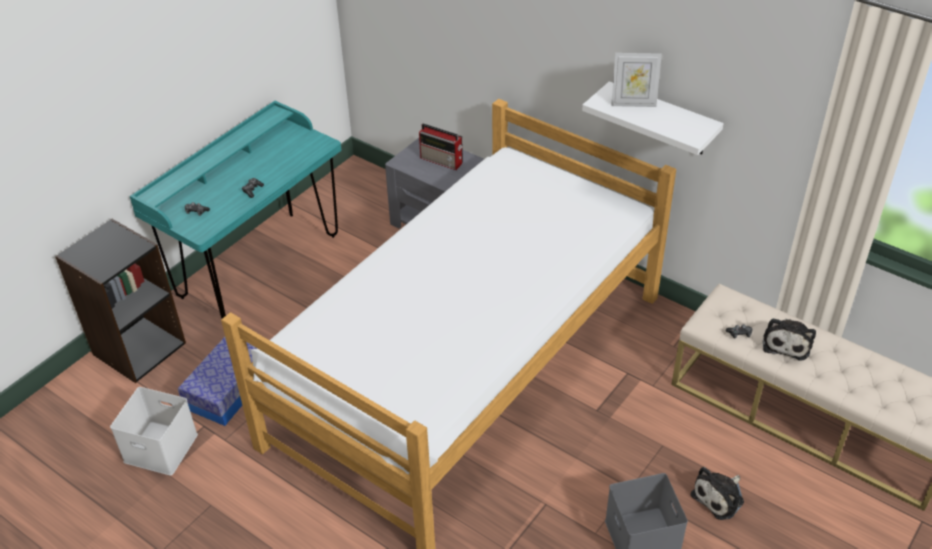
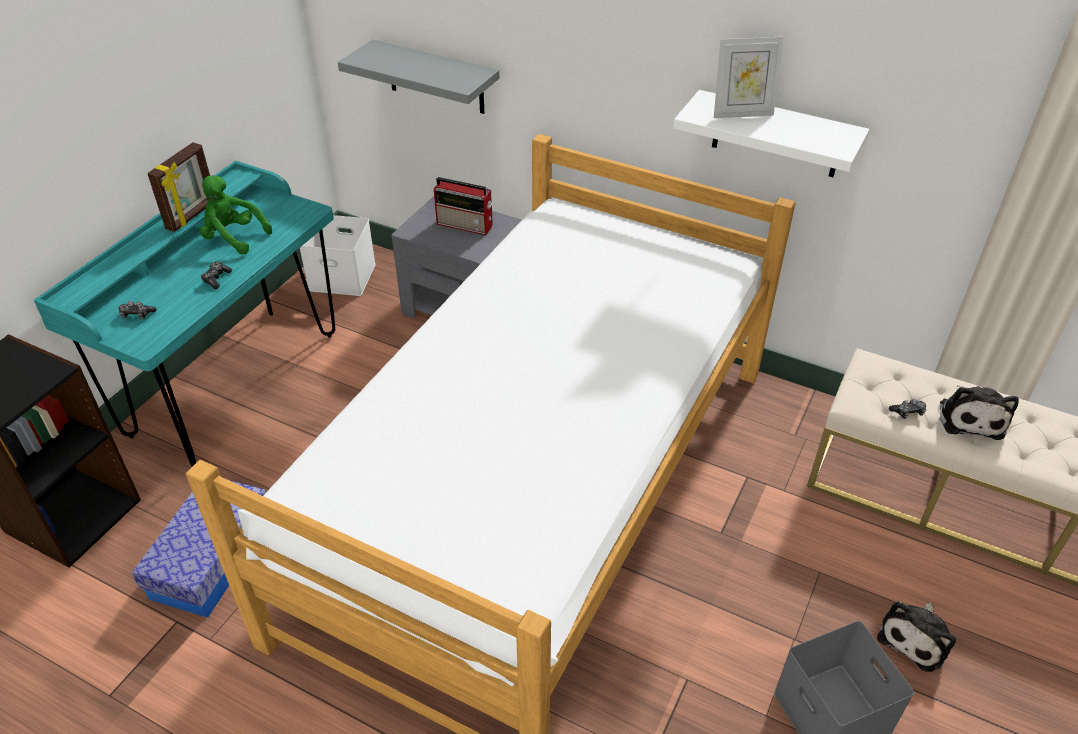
camera: 10 degrees left, 0 degrees up
(162, 447) = (116, 663): white storage box -> white storage box (344, 276)
(240, 141) = (192, 215): none -> picture frame
(267, 160) = (233, 238): none -> green plush toy
(427, 49) = (436, 77): none -> grey shelf

